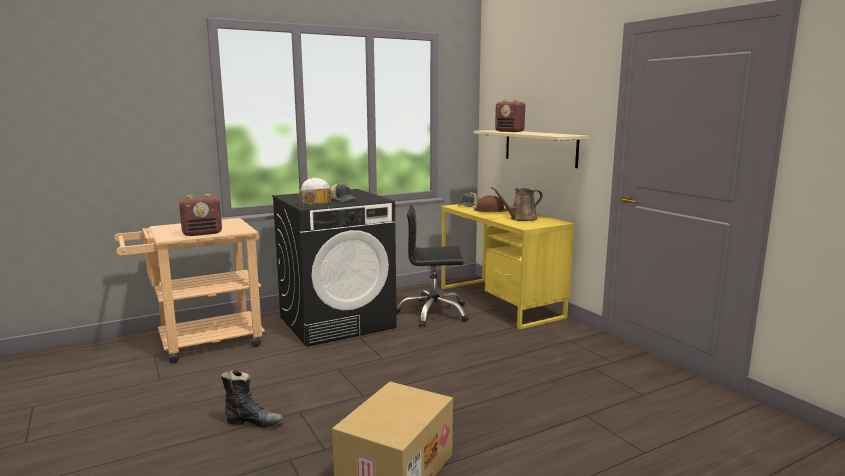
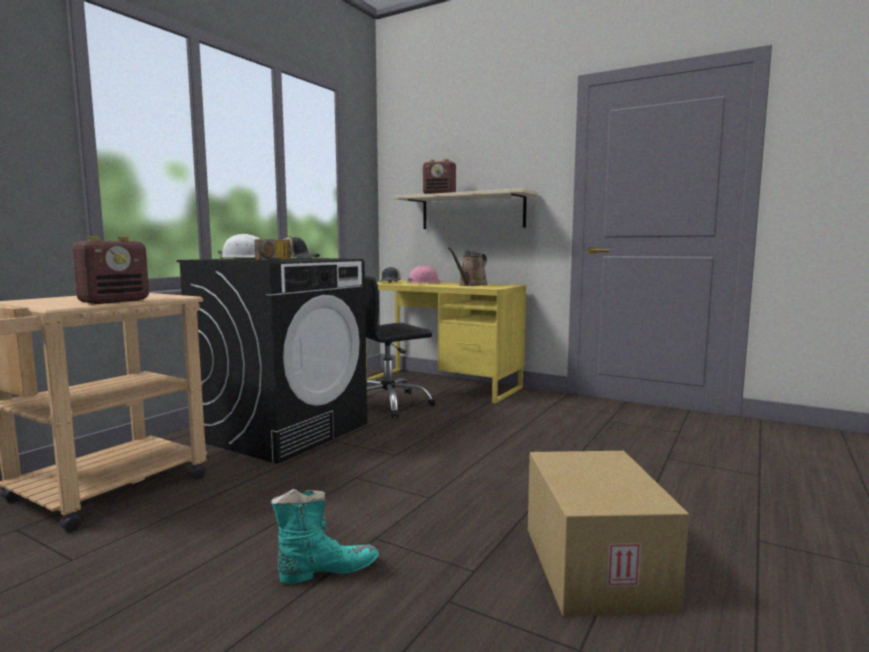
camera: 30 degrees left, 5 degrees down
(254, 422) = (326, 571): black boot -> turquoise boot
(491, 211) = (424, 283): brown hard hat -> pink hard hat

